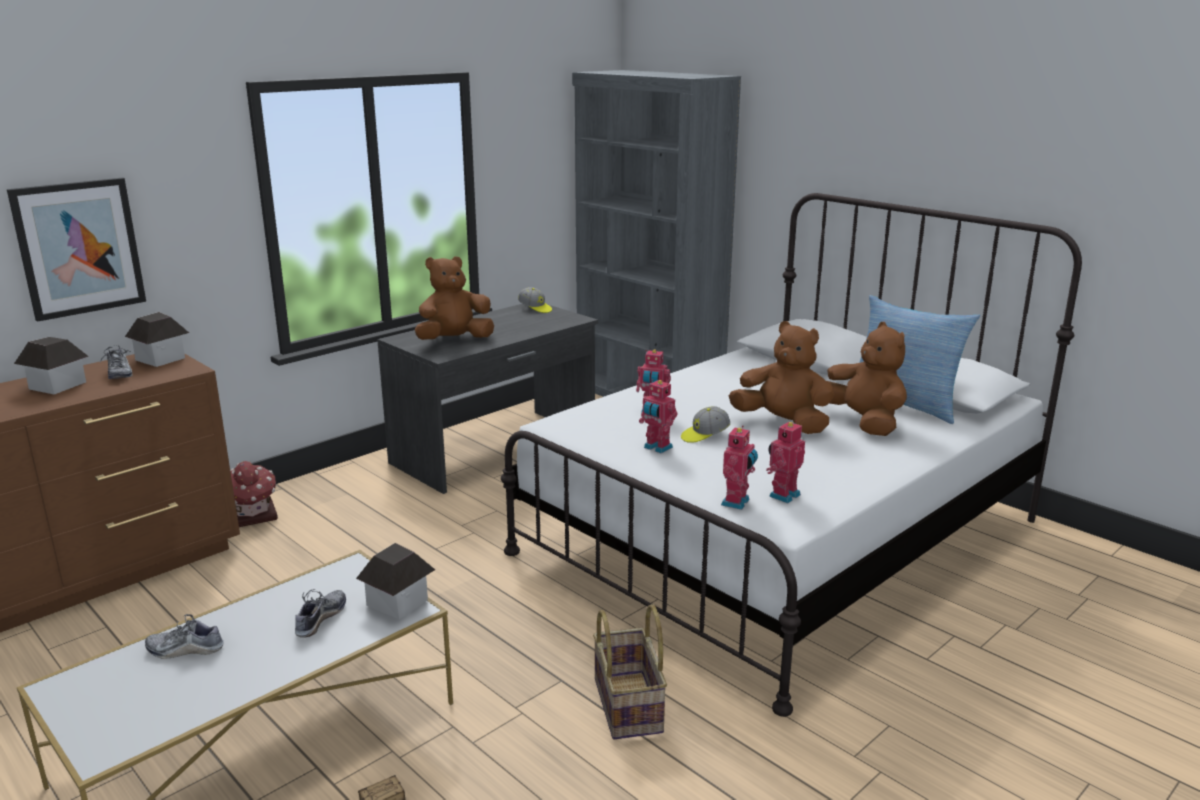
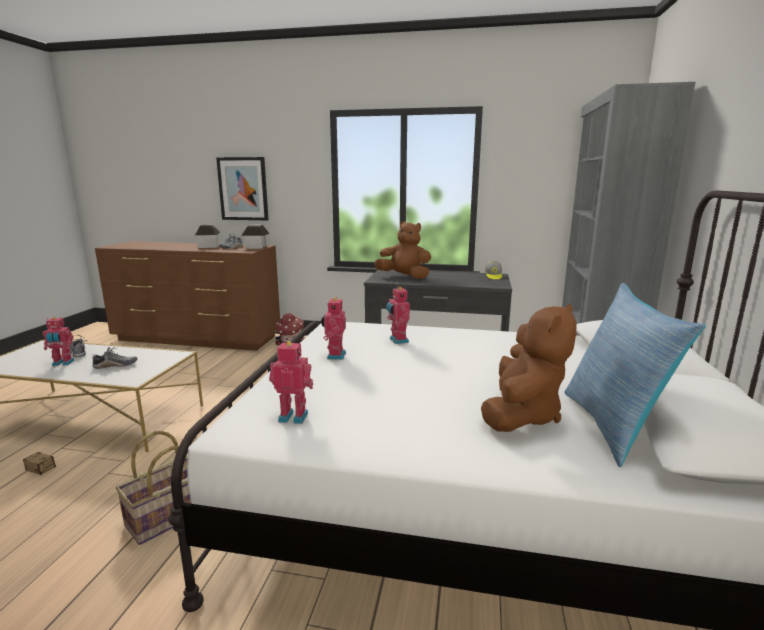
camera: 55 degrees right, 5 degrees down
(398, 602) = (141, 375): toy house -> none
(704, 435) = (380, 363): cap -> none
(737, 502) = (260, 402): toy robot -> toy robot (62, 363)
(783, 423) = (453, 383): brown plush toy -> none

